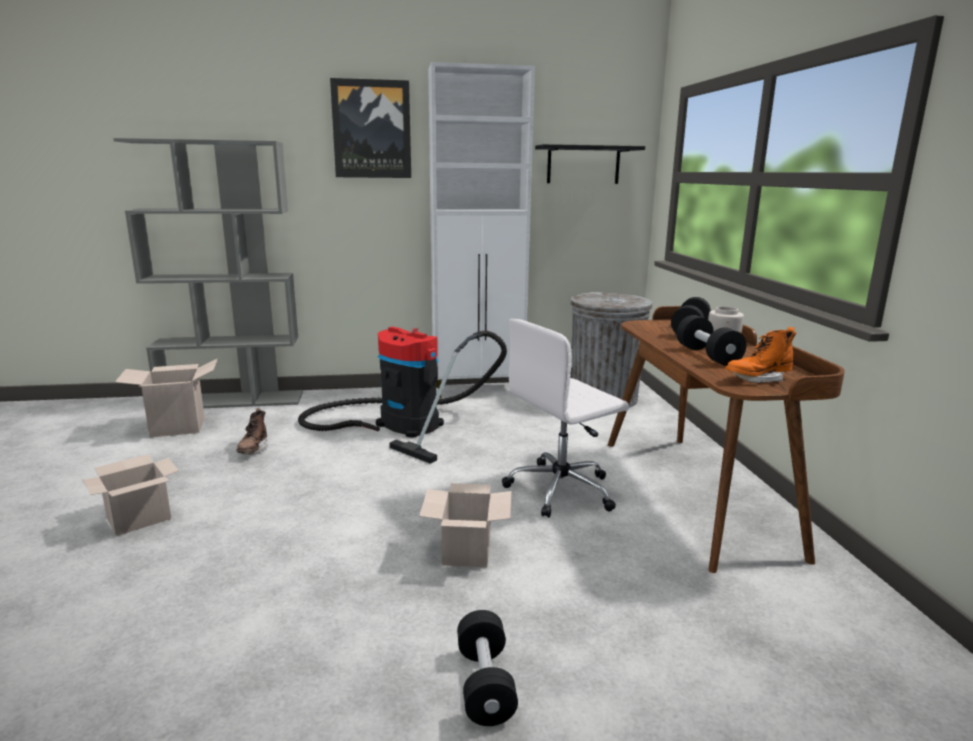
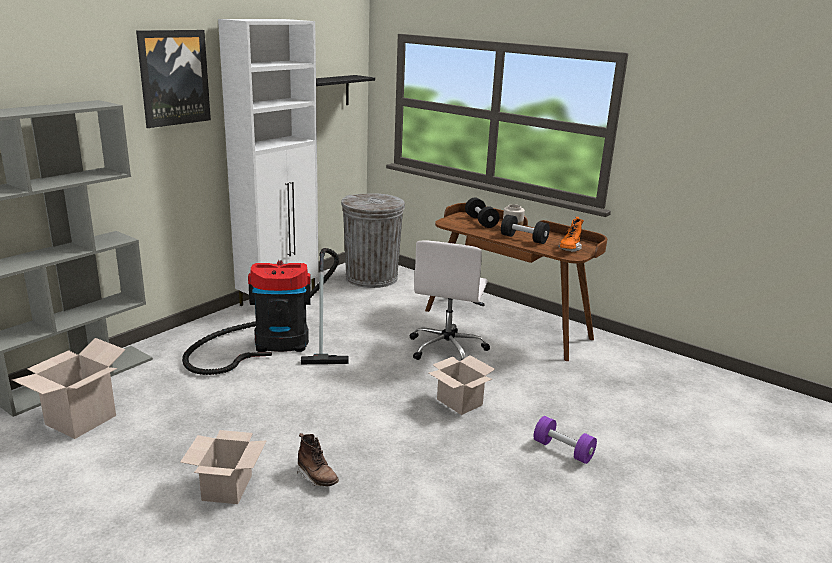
camera: 45 degrees left, 5 degrees up
(253, 450) = (201, 407): brown boot -> brown boot (317, 478)
(485, 684) = (563, 450): black dumbbell -> purple dumbbell

